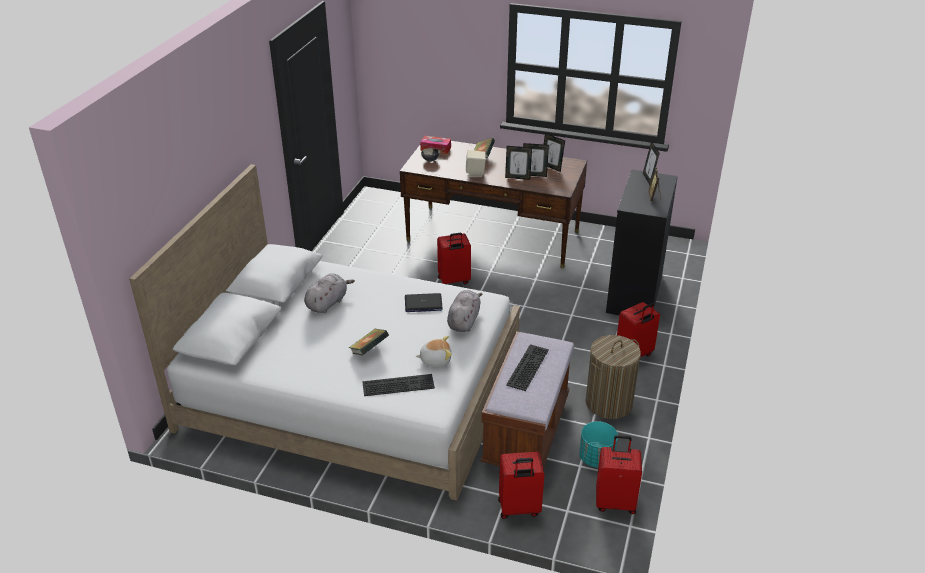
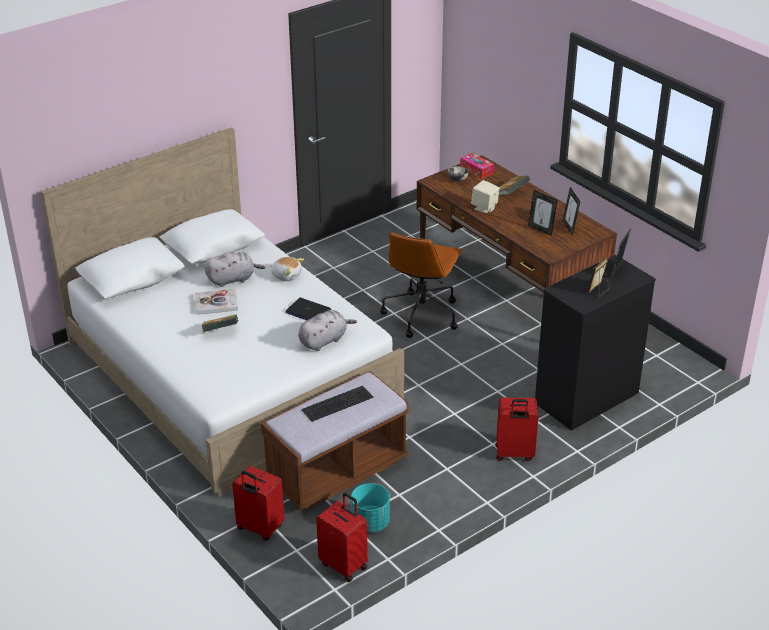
camera: 35 degrees right, 0 degrees up
(336, 328) = (216, 303): none -> book
(399, 384) = (212, 368): keyboard -> none
(435, 359) = (263, 362): plush toy -> plush toy (286, 275)
(454, 281) = (421, 314): red suitcase -> brown office chair
(517, 177) = (521, 226): picture frame -> none
(608, 403) = (437, 484): laundry basket -> none

